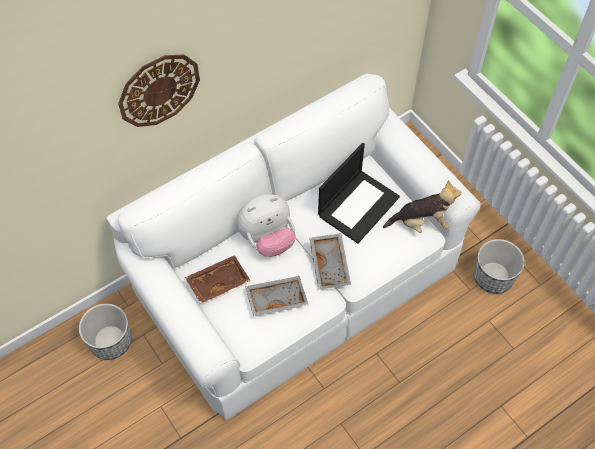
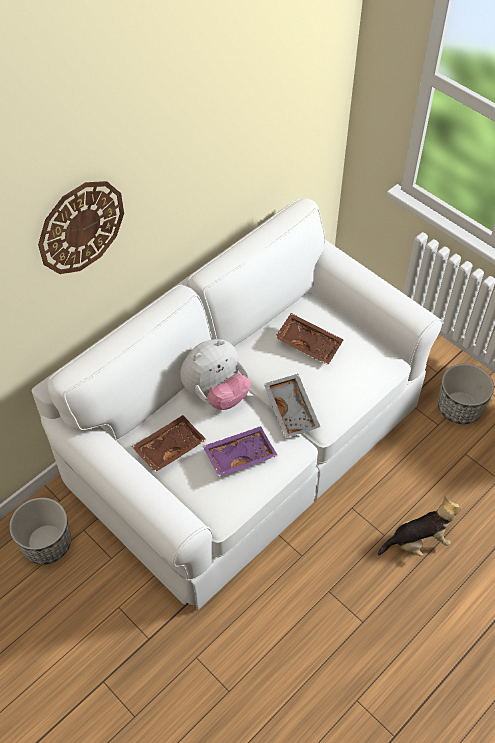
camera: 10 degrees left, 5 degrees down
(276, 298) = (239, 455): grey tray -> purple tray
(358, 205) = (309, 343): laptop -> brown tray
(422, 222) = (382, 351): plush toy -> plush toy (418, 541)

